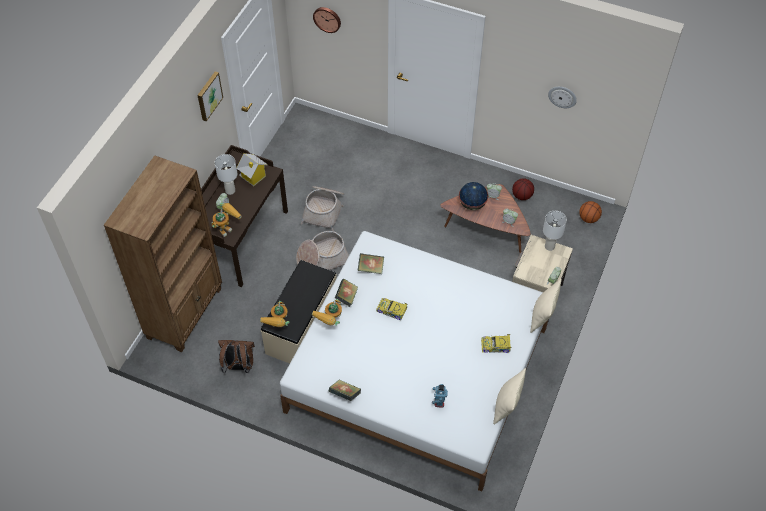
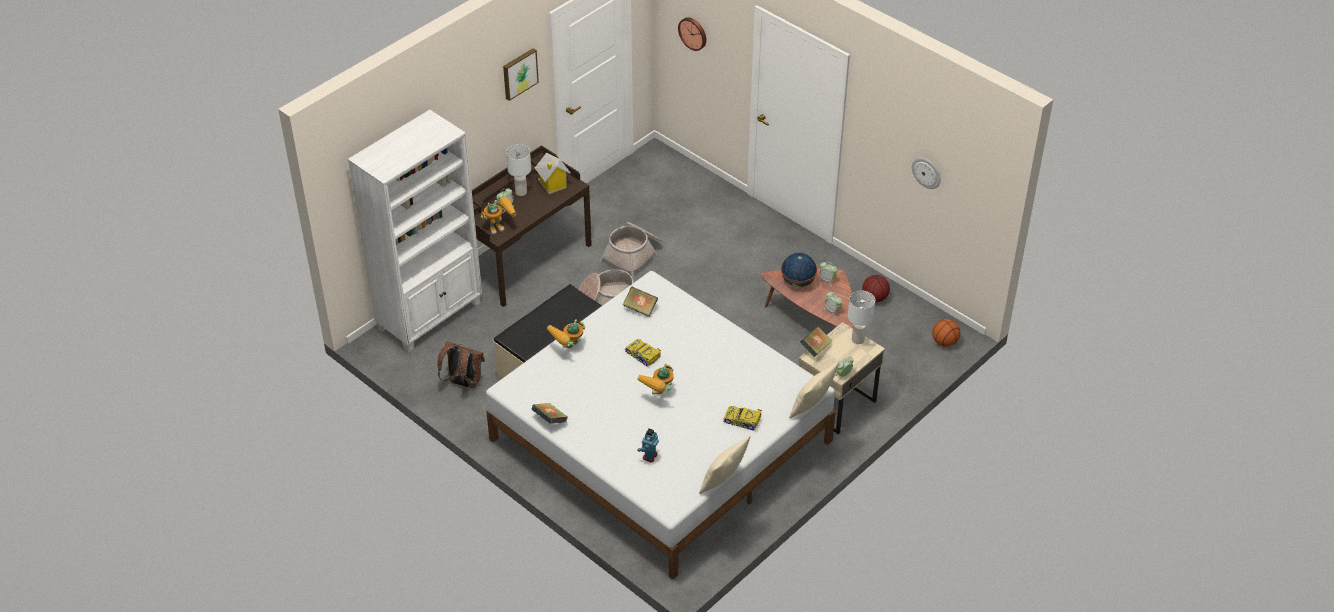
camera: 20 degrees right, 10 degrees down
(185, 313) = (430, 316): brown bookcase -> white bookcase
(278, 326) = (513, 341): toy robot -> toy robot (659, 396)
(346, 297) = (599, 329): book -> book (815, 348)

